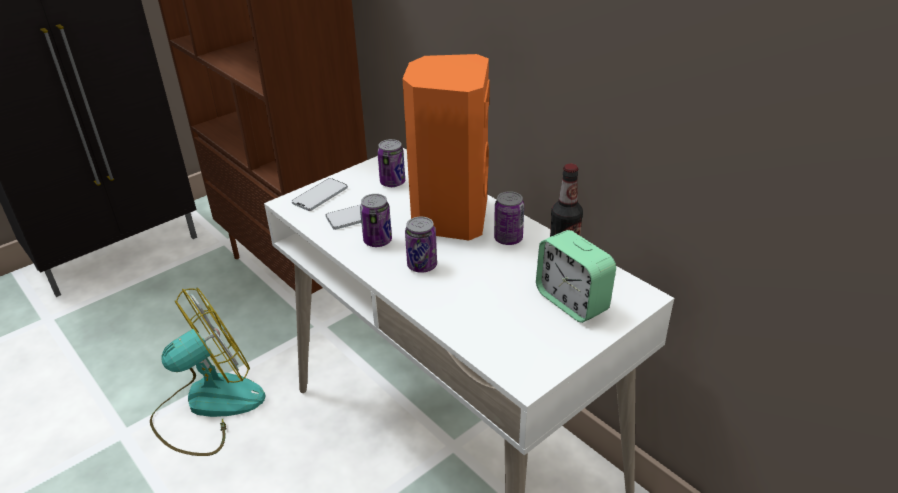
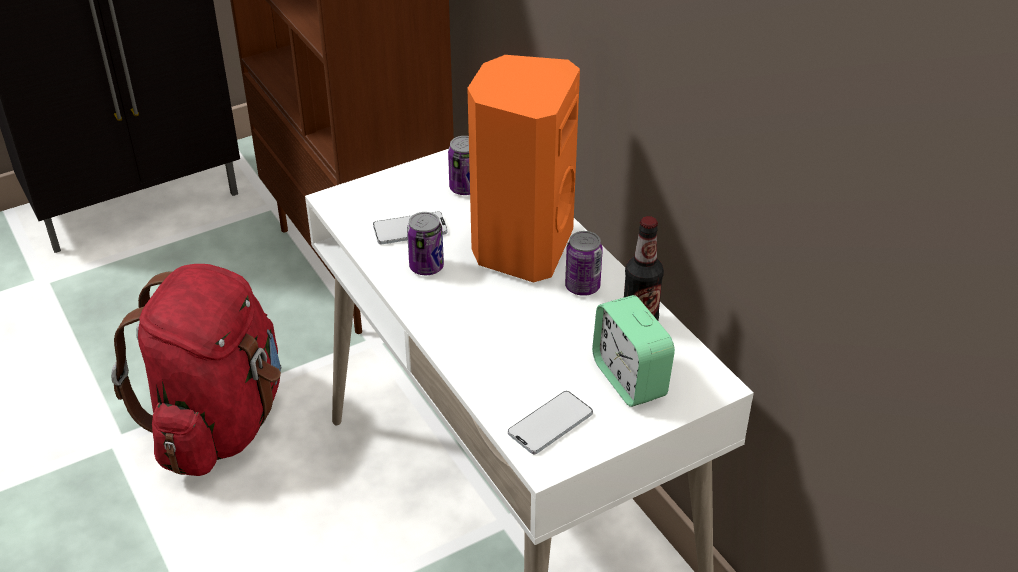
camera: 10 degrees right, 5 degrees up
(208, 406) = (219, 423): fan -> red backpack
(320, 195) = (373, 194): phone -> phone (550, 423)
(422, 265) = (469, 307): can -> none

